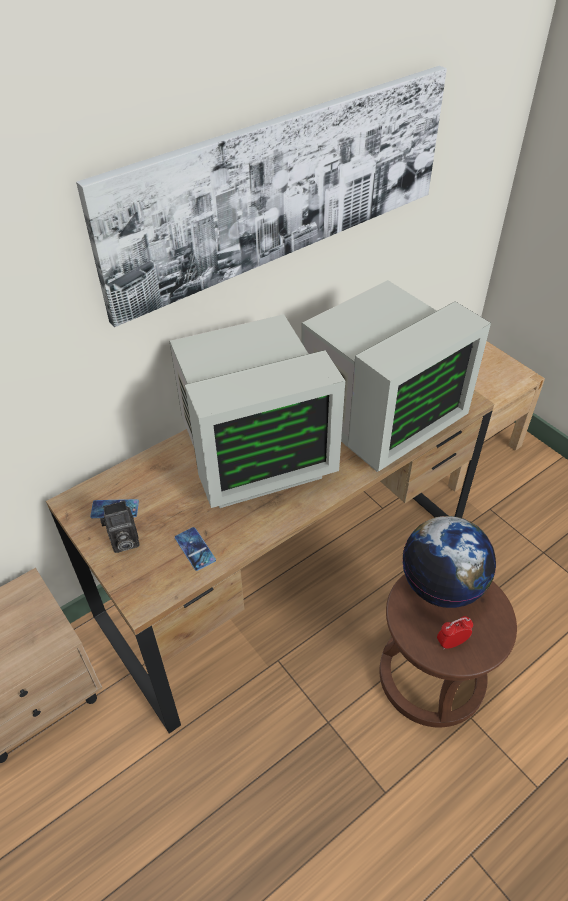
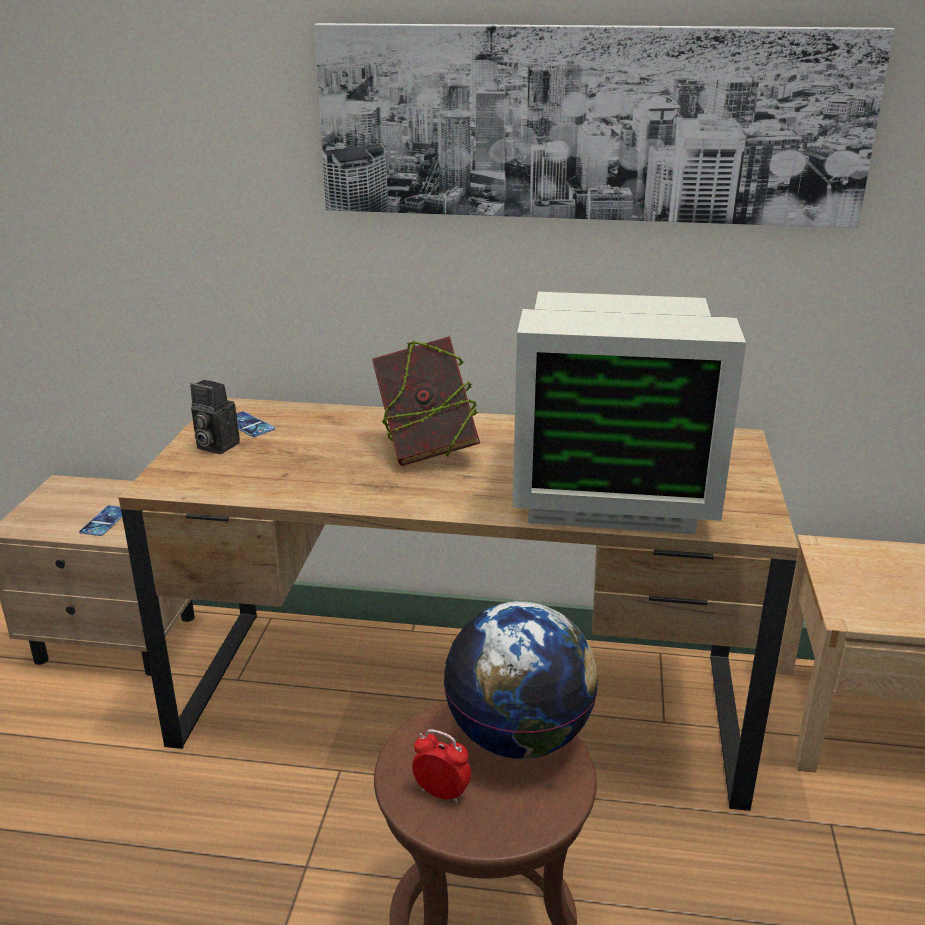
camera: 45 degrees right, 20 degrees down
(195, 549) = (256, 479): phone -> phone (105, 521)
(254, 454) = (426, 450): monitor -> book

